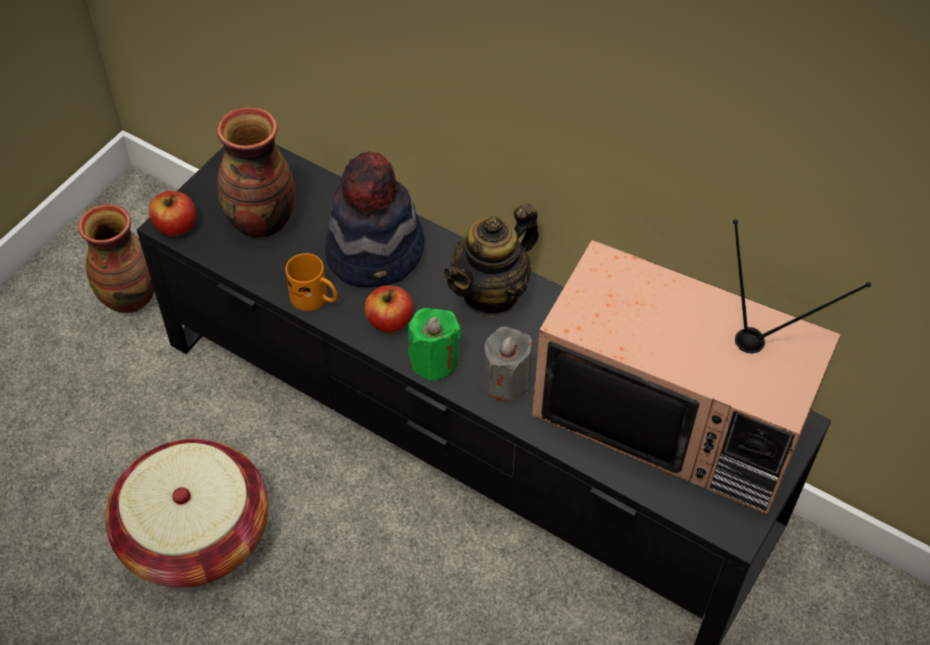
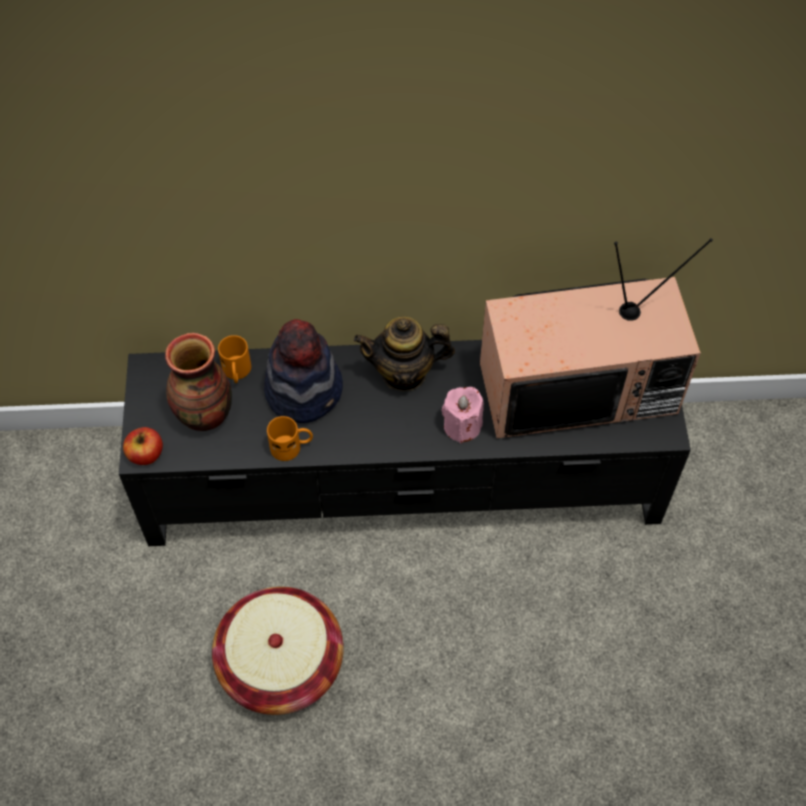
camera: 35 degrees left, 5 degrees up
(131, 296) = (86, 529): vase -> none
(326, 200) = (237, 372): none -> orange mug
(389, 321) = (354, 432): apple -> none
(434, 360) = (405, 440): green candle -> none
(491, 293) = (404, 373): teapot -> teapot turned 75 degrees clockwise
(506, 381) = (462, 426): grey candle -> pink candle

